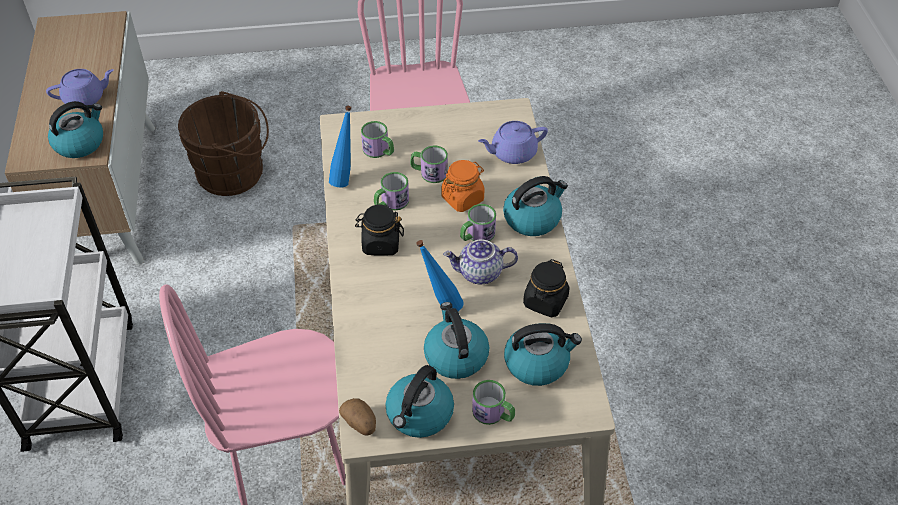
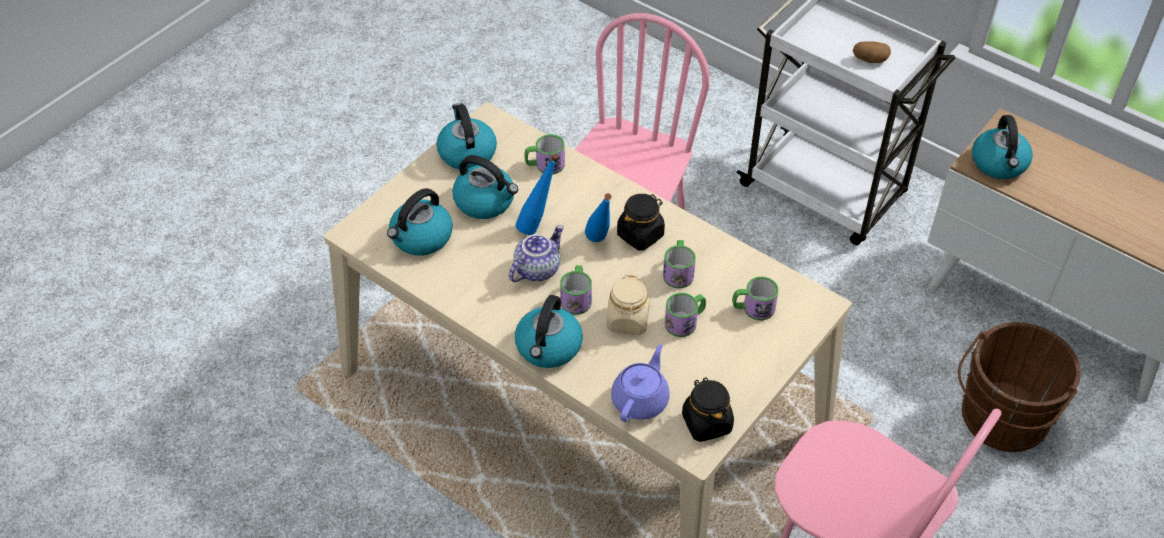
camera: 135 degrees right, 0 degrees up
(85, 98) = (1070, 196): purple teapot -> none
(345, 177) = (744, 264): blue bottle -> blue bottle (600, 244)
(360, 423) = (498, 123): potato -> potato (870, 60)
(463, 198) = (627, 320): orange jar -> beige jar
(493, 413) = (417, 186): mug -> mug (545, 165)
(545, 301) = (462, 285): black jar -> black jar (706, 423)

